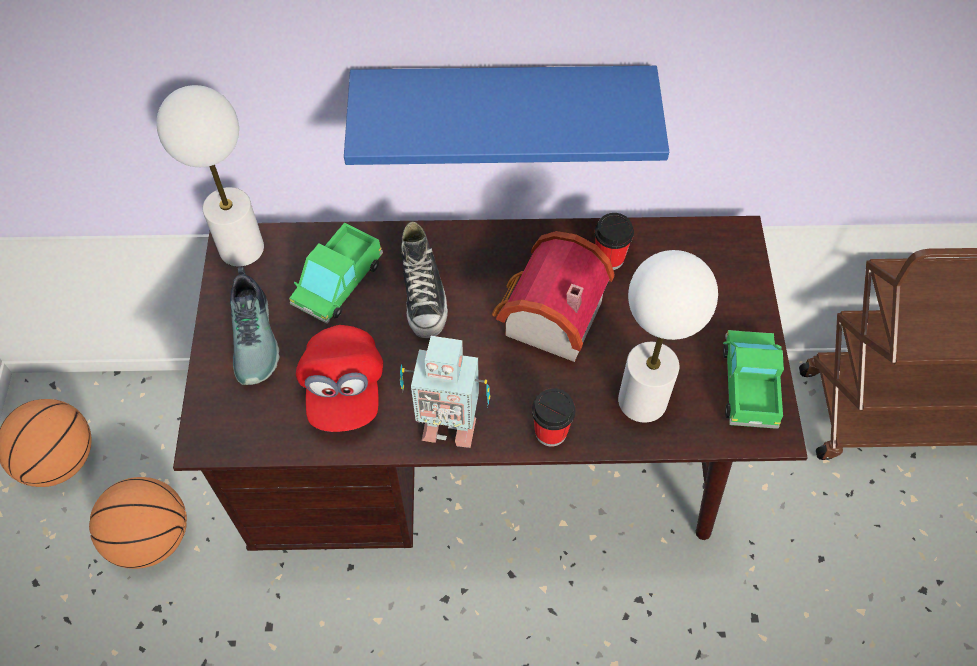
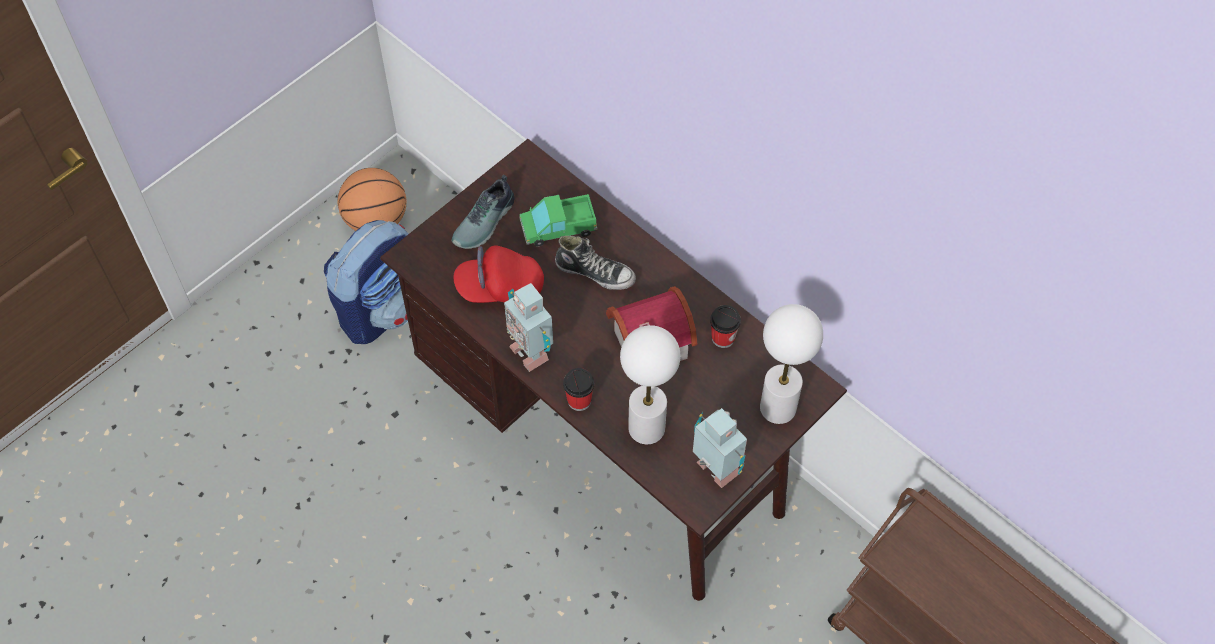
camera: 45 degrees right, 0 degrees up
(151, 538) = (382, 308): basketball -> backpack
(240, 248) = (528, 166): white table lamp -> white table lamp (777, 407)
(344, 389) = (500, 287): red cap -> red cap turned 45 degrees clockwise
(424, 296) = (595, 272): shoe -> shoe turned 105 degrees counterclockwise
(503, 110) = (701, 193): blue shelf -> none
(749, 384) = (716, 472): toy truck -> toy robot

